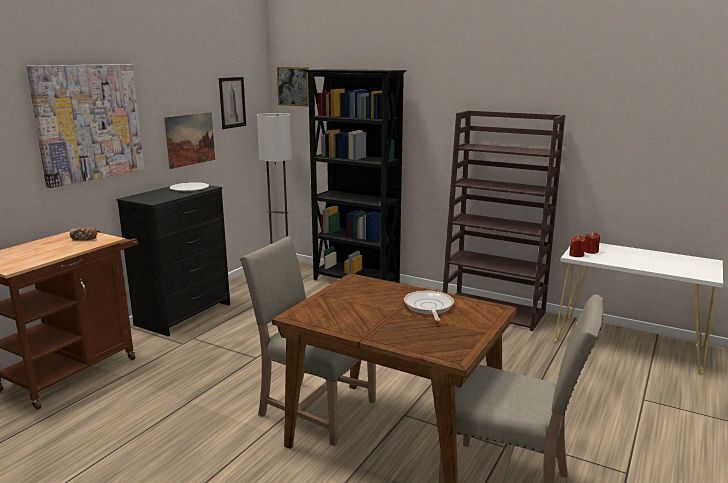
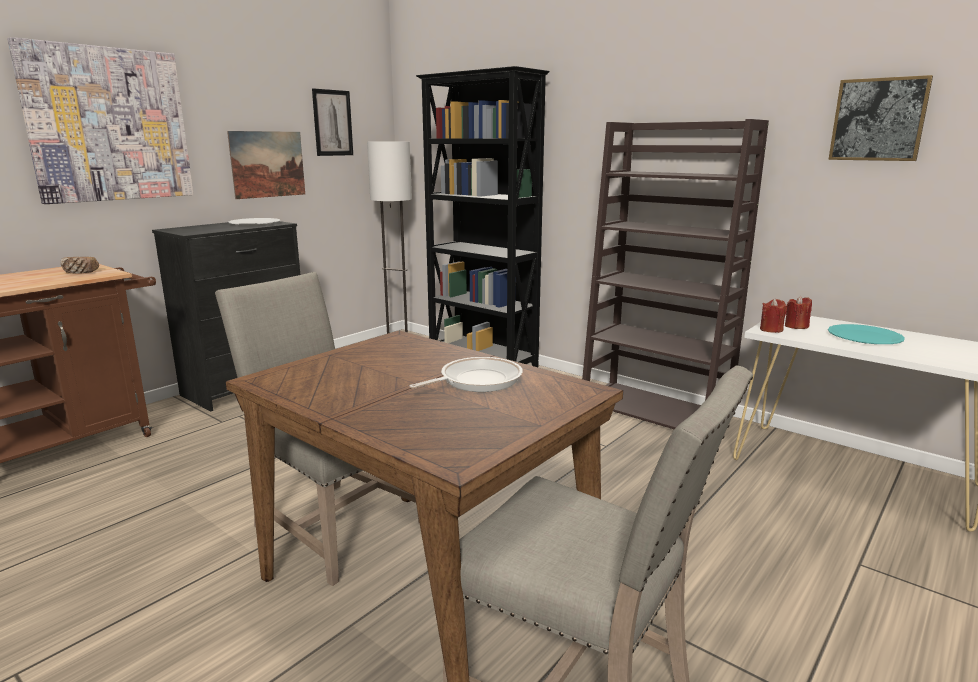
camera: 10 degrees right, 0 degrees up
(294, 86) = (417, 106): picture -> picture (878, 119)
(428, 307) = (476, 381): frying pan -> frying pan turned 45 degrees clockwise
(633, 257) = (864, 337): none -> turquoise plate

